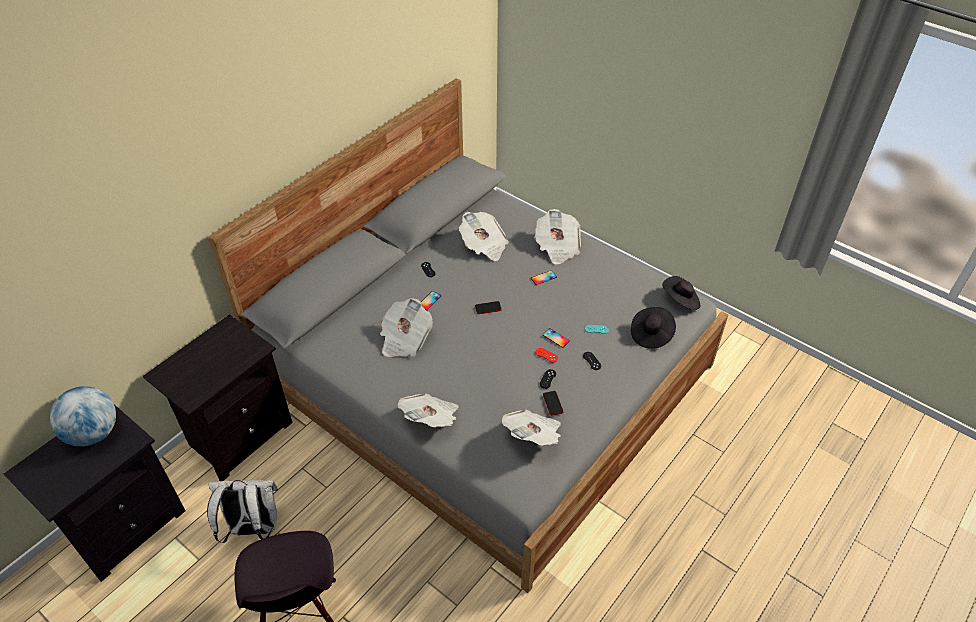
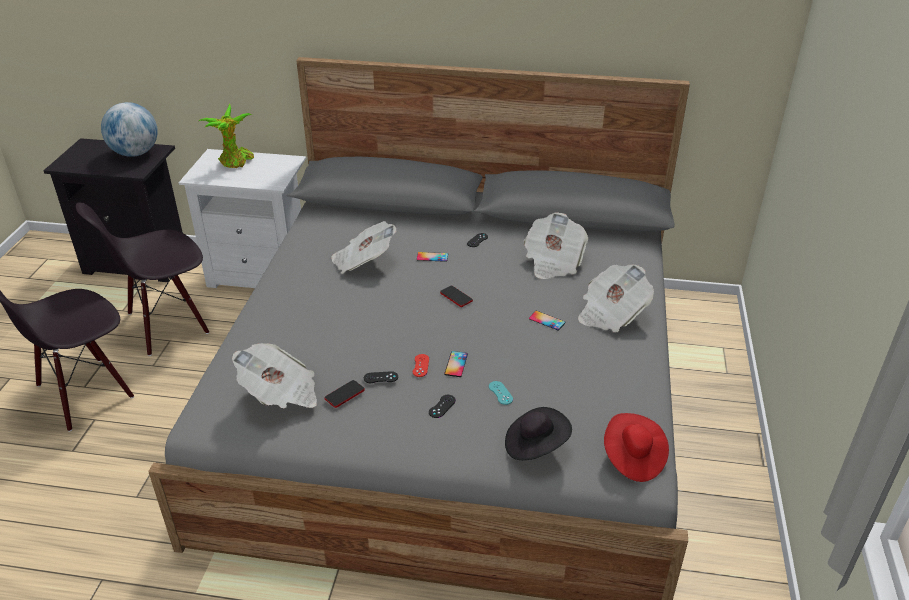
camera: 60 degrees right, 10 degrees down
(192, 363) = (235, 162): none -> potted plant
(238, 434) = (262, 273): black nightstand -> white nightstand
(252, 528) = (167, 324): white backpack -> black chair
(431, 419) = (265, 316): newspaper -> none
(680, 301) = (632, 458): black hat -> red hat

